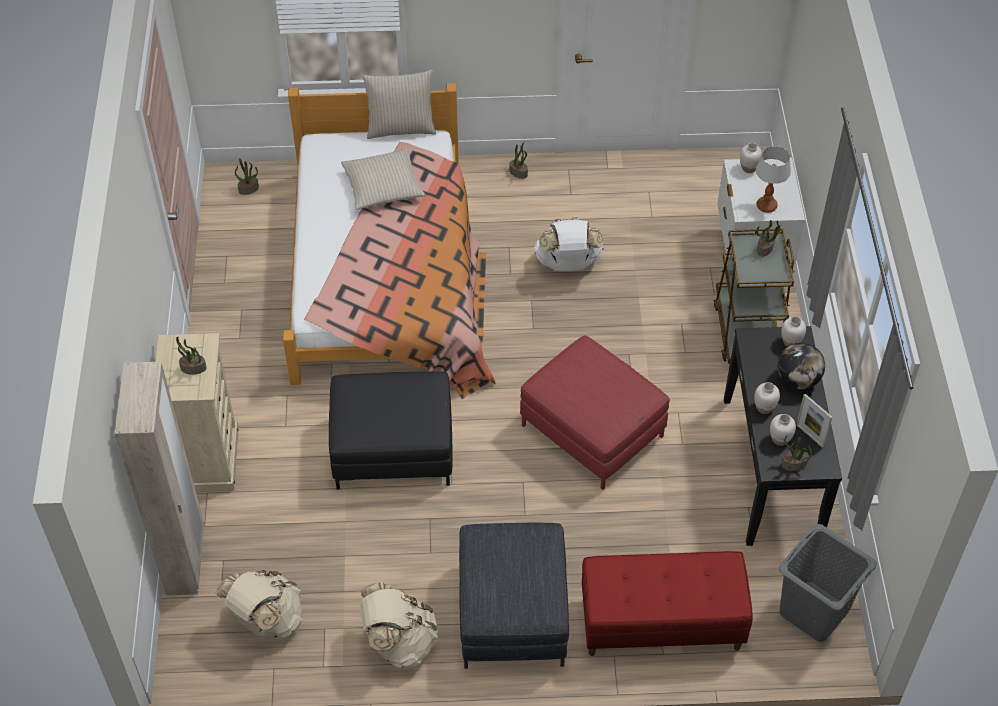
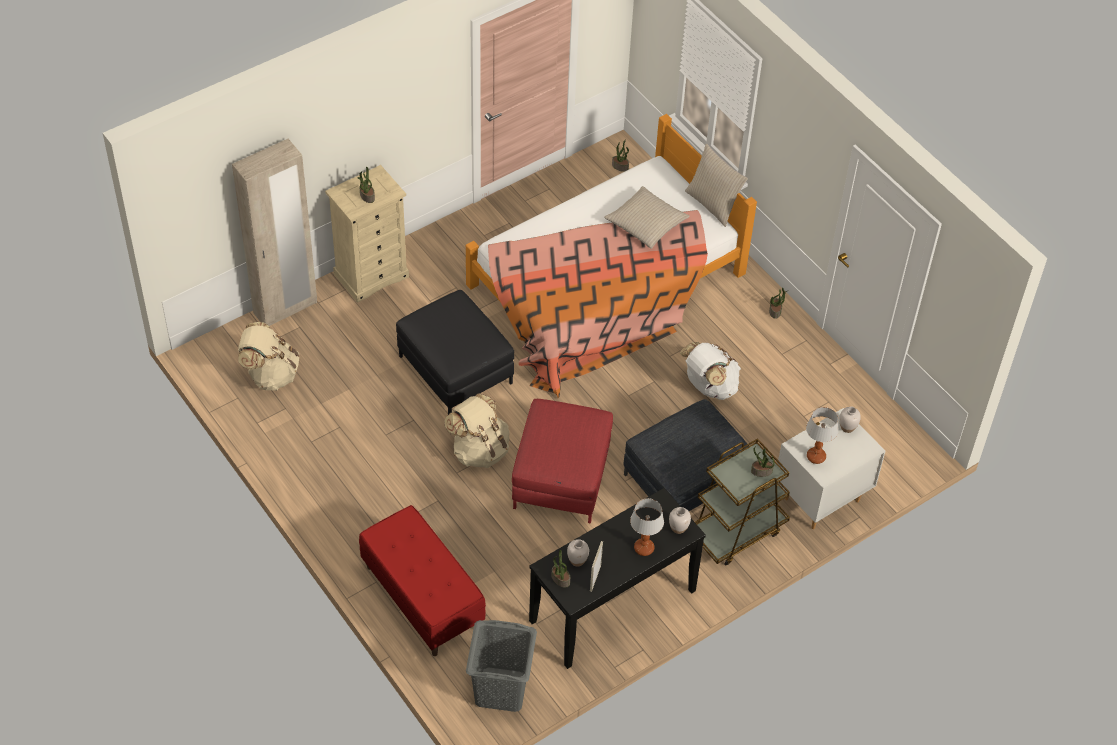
camera: 55 degrees right, 0 degrees up
(399, 642) = (303, 454): beige backpack -> beige backpack (479, 450)
(511, 613) = (369, 505): grey ottoman -> grey ottoman (685, 479)
(764, 407) = (600, 538): white vase -> none
(798, 380) = (643, 548): globe -> table lamp

